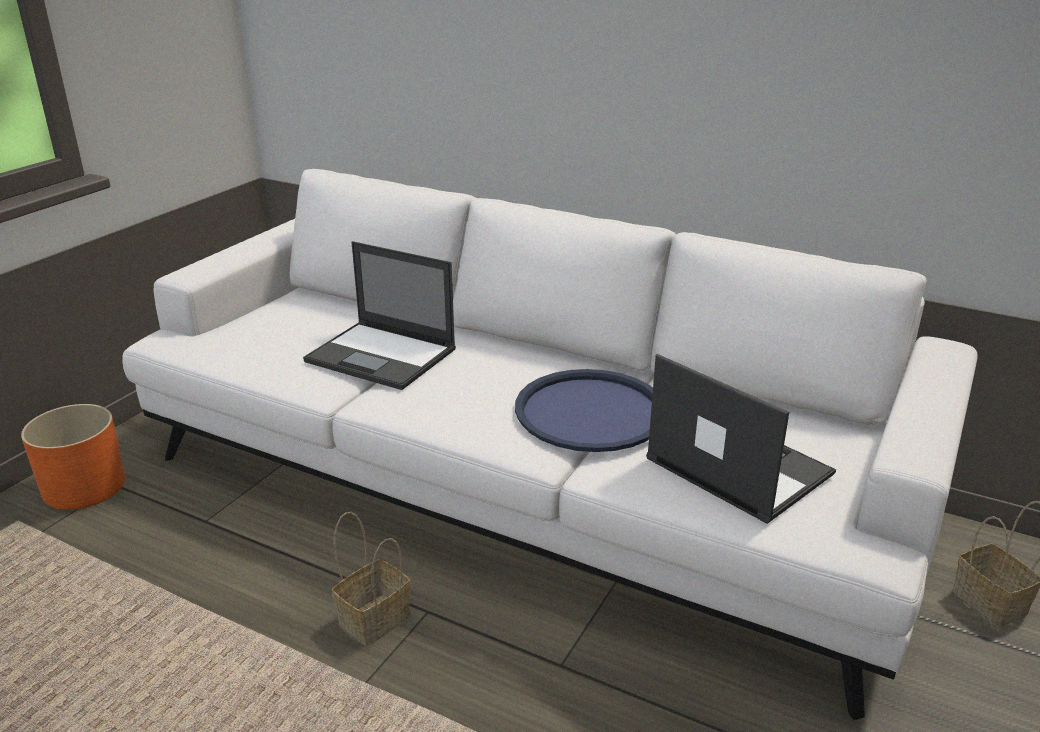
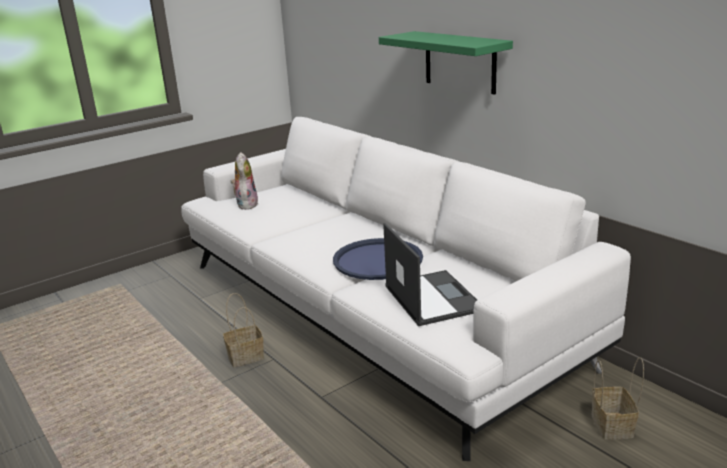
camera: 25 degrees right, 5 degrees down
(83, 487) = (156, 274): orange planter -> none
(261, 337) = (246, 204): none -> plush toy
(382, 356) = (296, 220): laptop -> none
(654, 67) = (460, 62): none -> green shelf

